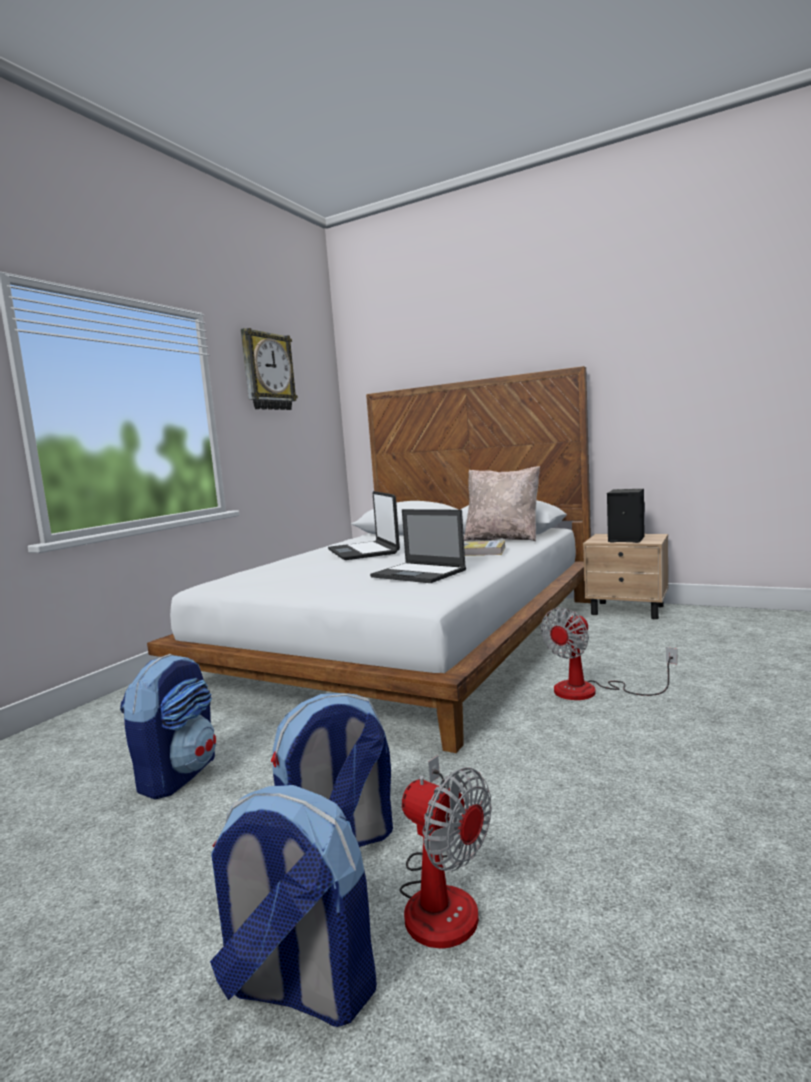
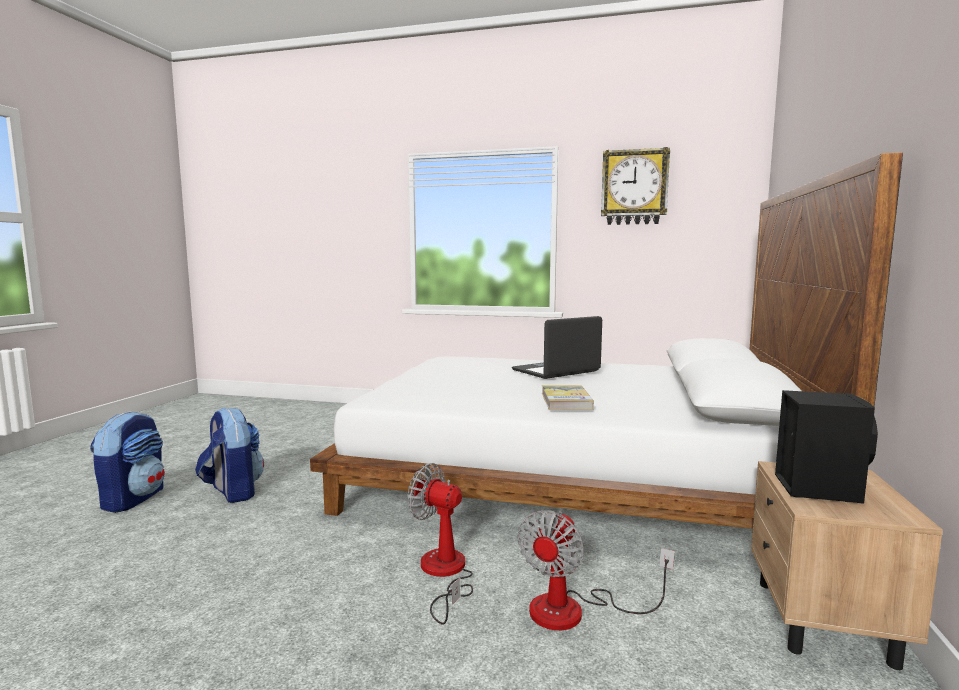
camera: 75 degrees right, 0 degrees up
(178, 775) = (325, 445): backpack -> none
(419, 573) = (458, 391): laptop -> none
(441, 896) = (166, 522): fan -> fan (575, 610)
(503, 539) = (666, 408): beige pillow -> none

